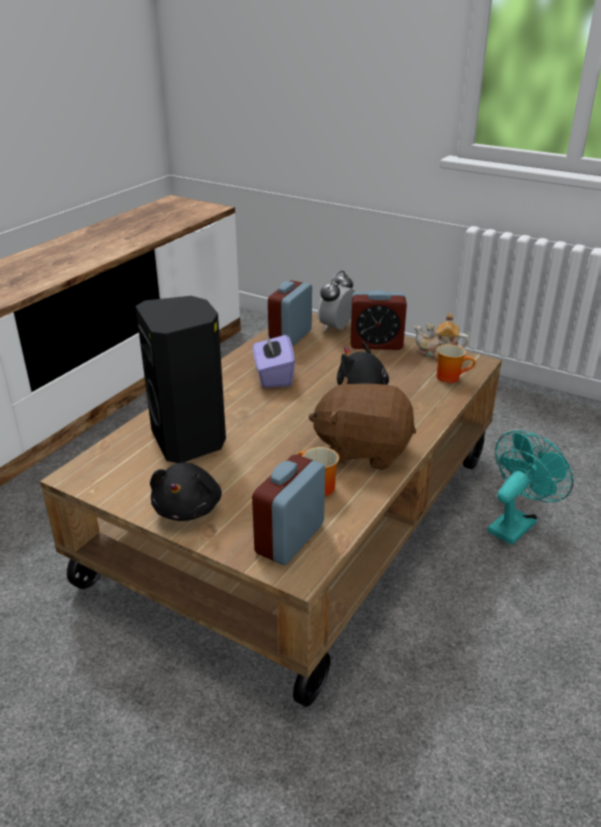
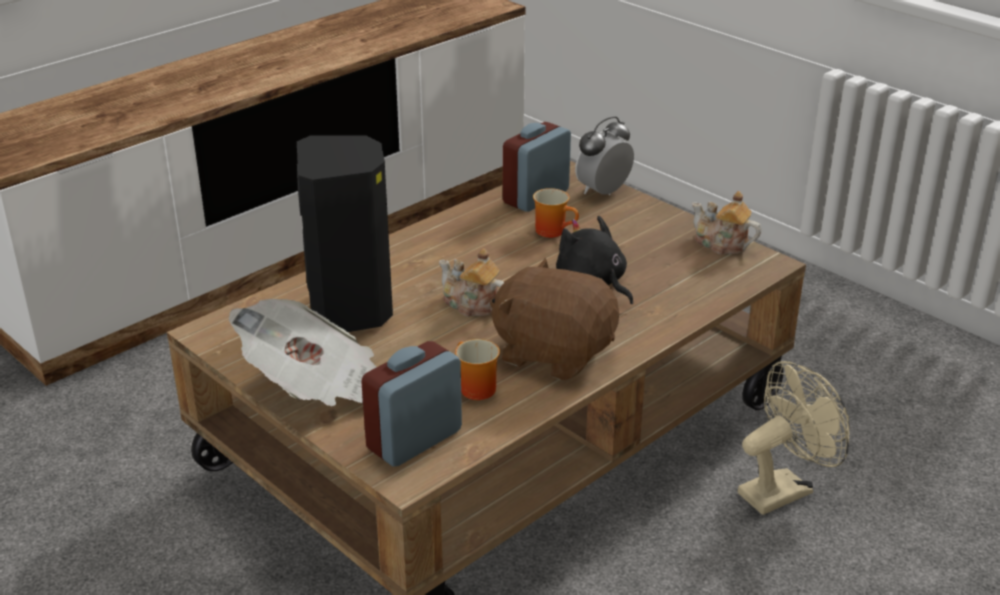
camera: 15 degrees right, 0 degrees up
(188, 508) = (316, 388): black plush toy -> newspaper
(273, 376) = (488, 245): purple tissue box -> none
(282, 422) = (471, 304): none -> teapot
(376, 344) = (644, 221): alarm clock -> none
(451, 377) = (720, 278): mug -> mug (554, 230)
(516, 523) = (783, 489): turquoise fan -> beige fan

